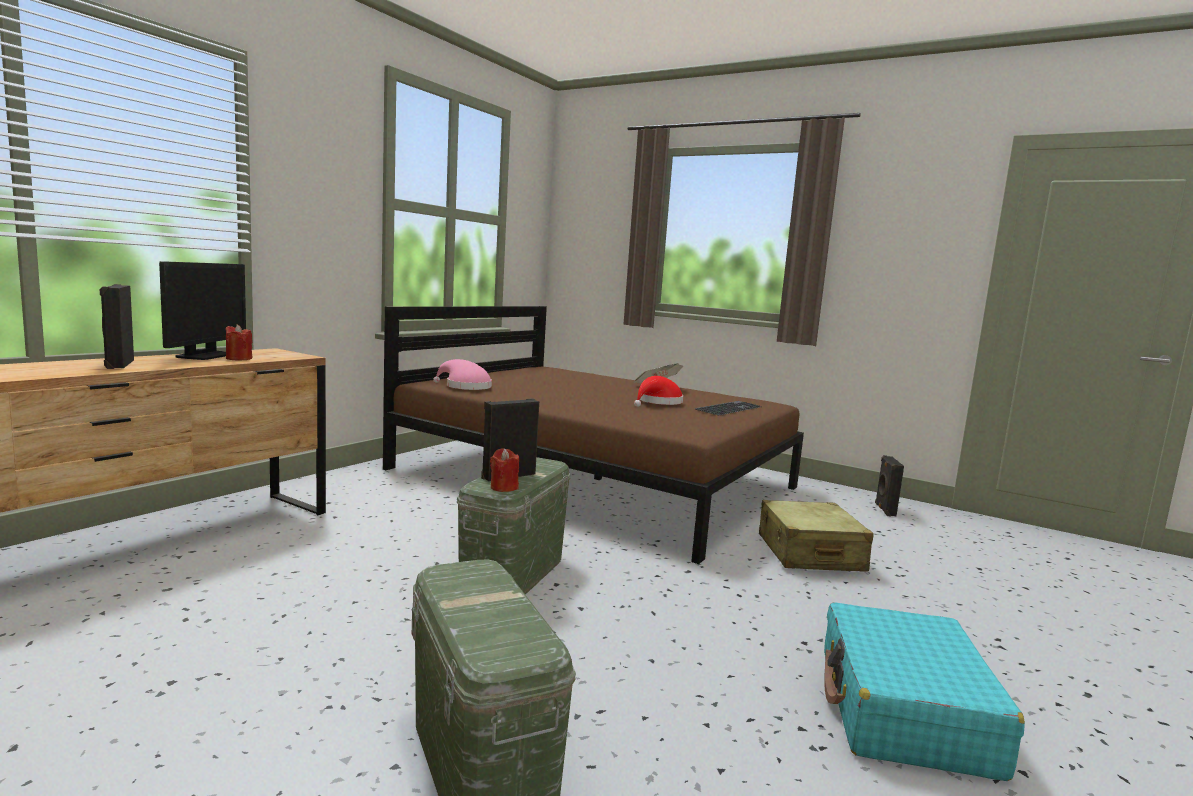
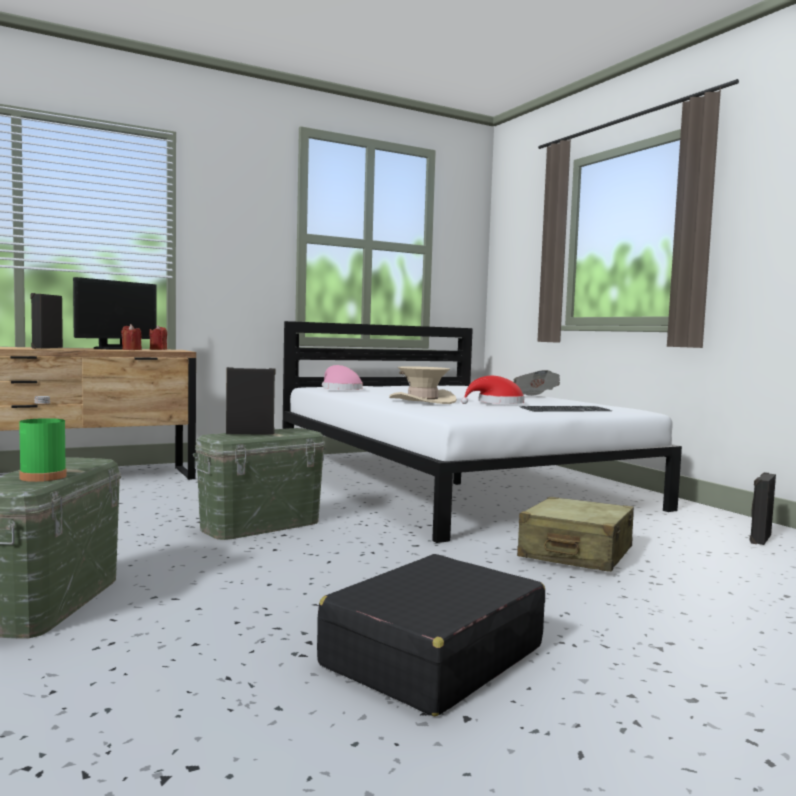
camera: 30 degrees right, 5 degrees down
(504, 487) = (228, 437): red candle -> red candle (158, 349)
(509, 619) = (43, 477): none -> green bottle
(594, 405) = (422, 401): none -> beige hat
(595, 478) = (455, 483): brown bed -> white bed
(904, 710) = (432, 656): turquoise suitcase -> black suitcase

